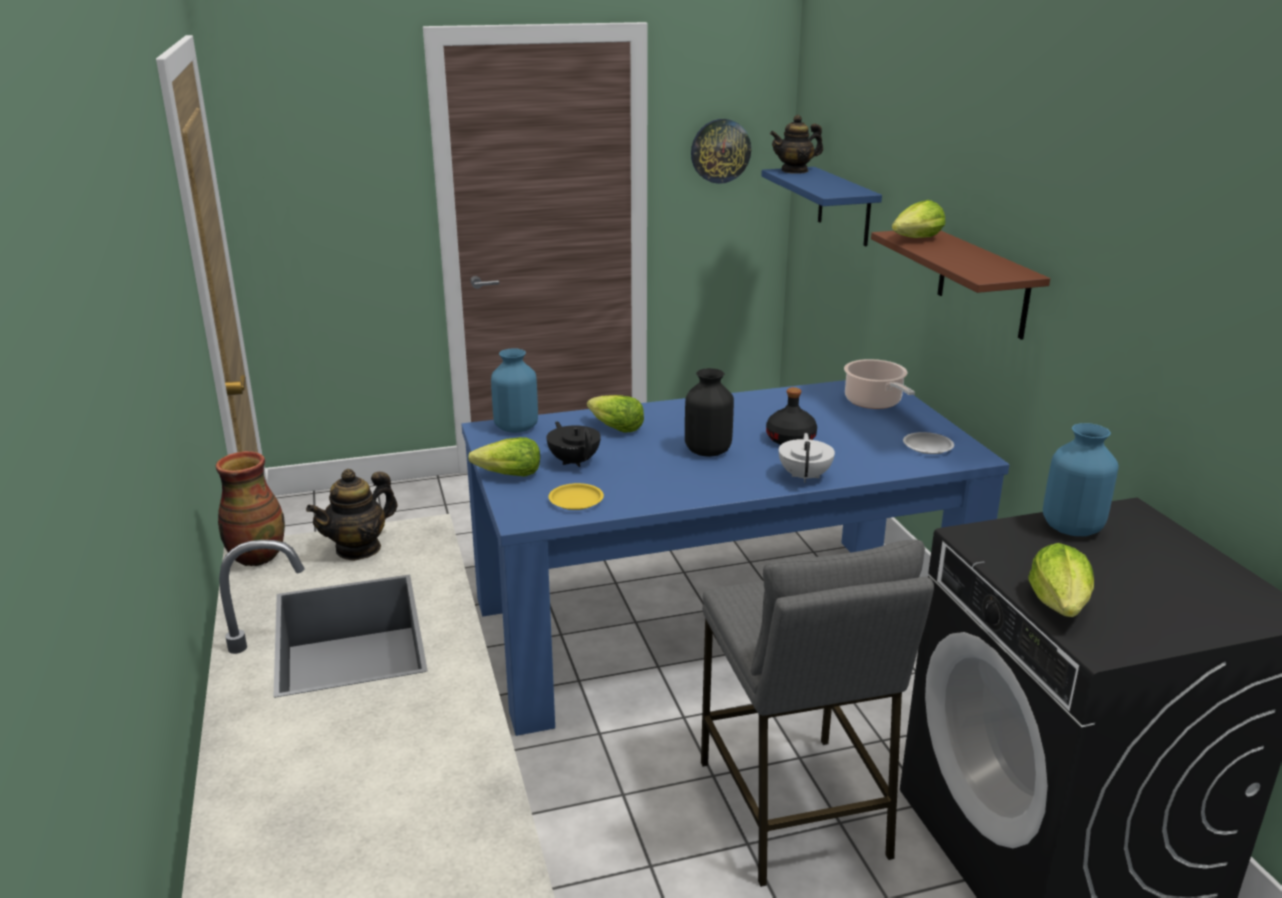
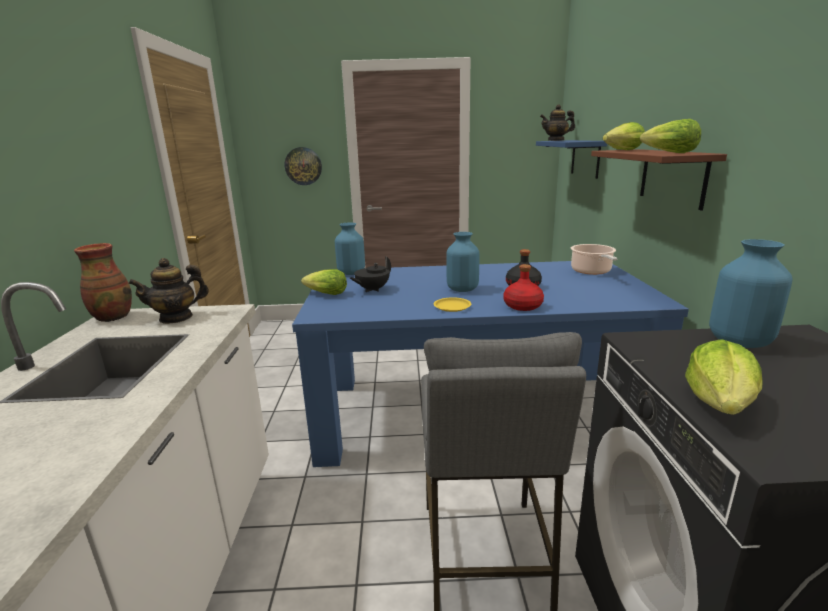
camera: 15 degrees right, 5 degrees down
(574, 461) = (372, 290): black teapot -> black teapot turned 120 degrees counterclockwise
(575, 500) = (356, 309): yellow plate -> yellow plate (452, 307)
(615, 428) = (410, 276): lettuce -> lettuce (668, 153)
(707, 451) = (462, 289): black vase -> blue vase
(720, 151) = (514, 135): wall clock -> wall clock (303, 166)
(805, 476) = (523, 306): white teapot -> red bottle
(927, 446) = (623, 295): white plate -> none

